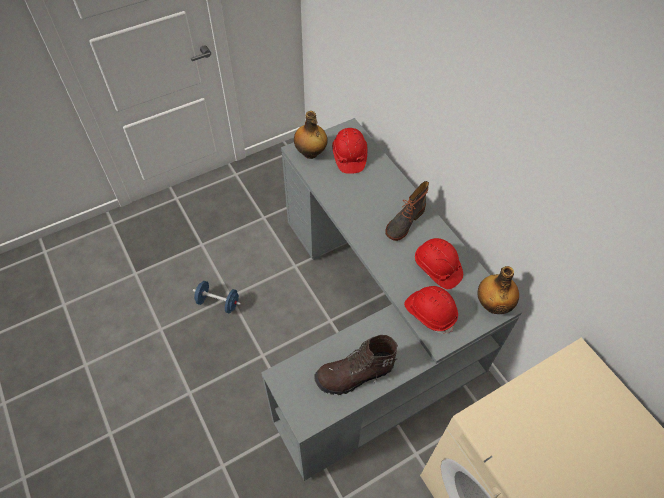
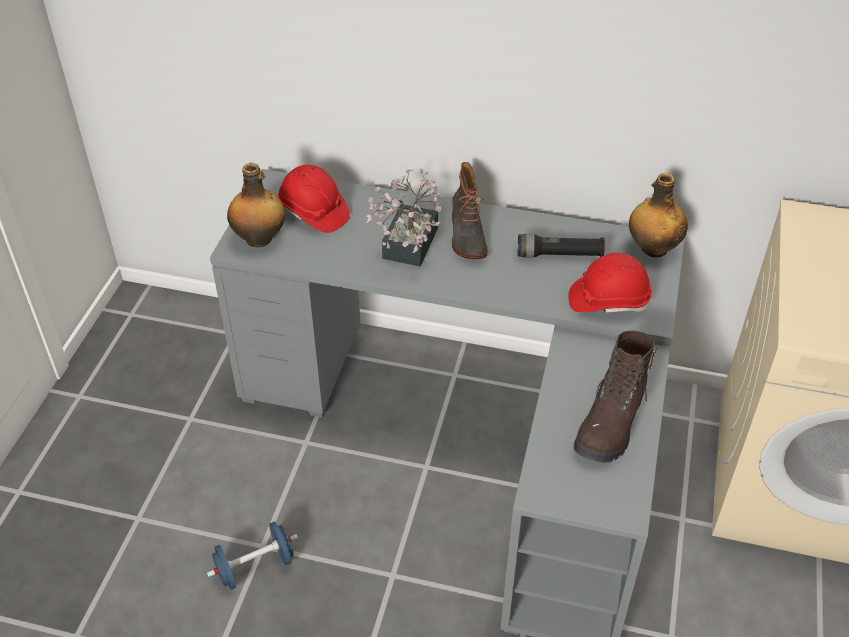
camera: 45 degrees left, 10 degrees down
(368, 207) = (407, 248): none -> potted plant
(437, 268) = (559, 255): red hard hat -> black flashlight

